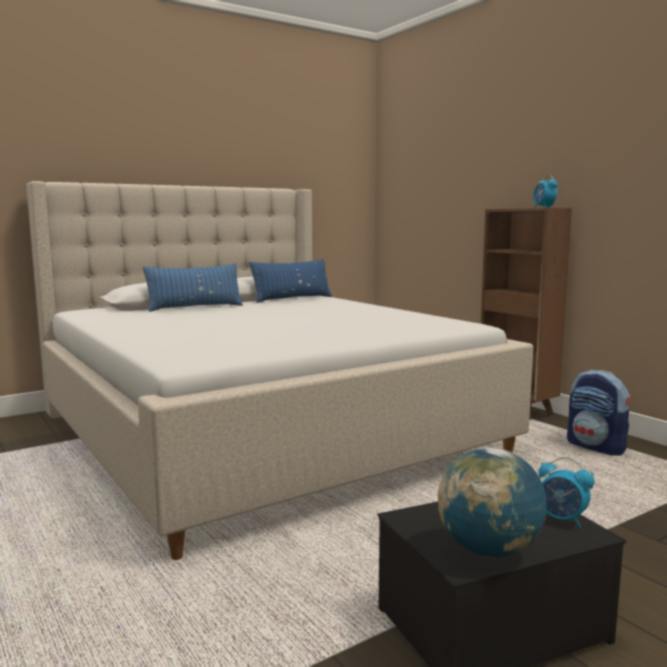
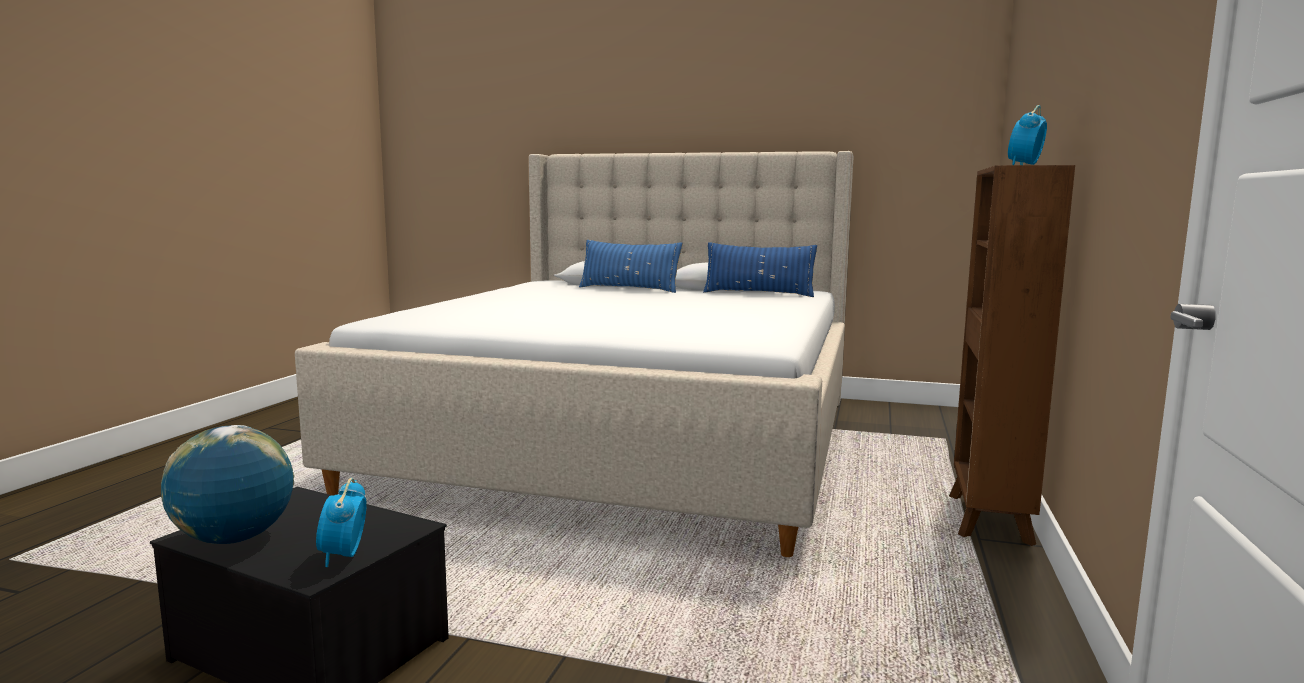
camera: 50 degrees right, 0 degrees up
(596, 447) = (952, 605): backpack -> none

